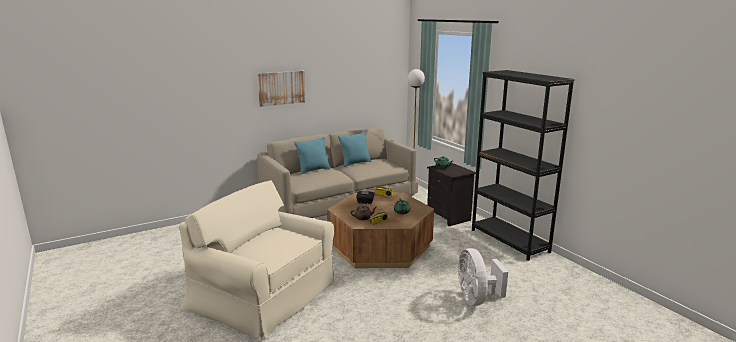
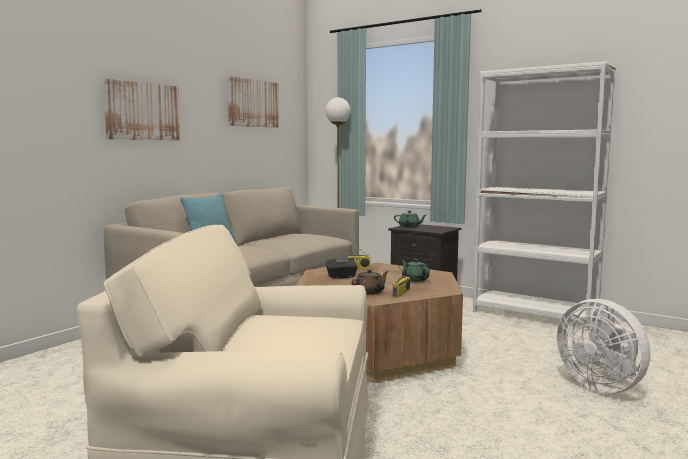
camera: 25 degrees left, 10 degrees down
(355, 163) = (267, 238): turquoise pillow -> none
(360, 72) = (253, 103): none -> picture
(509, 241) = (534, 315): black bookcase -> white bookcase

